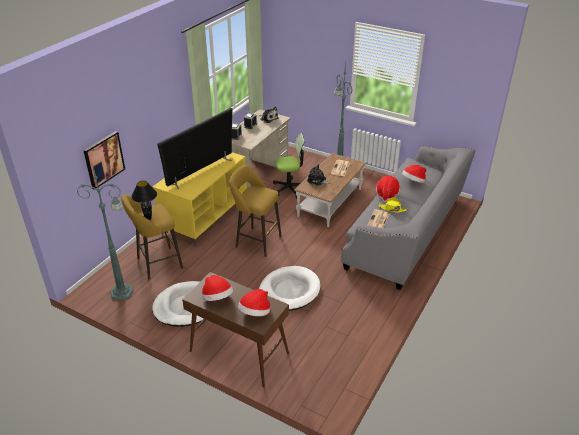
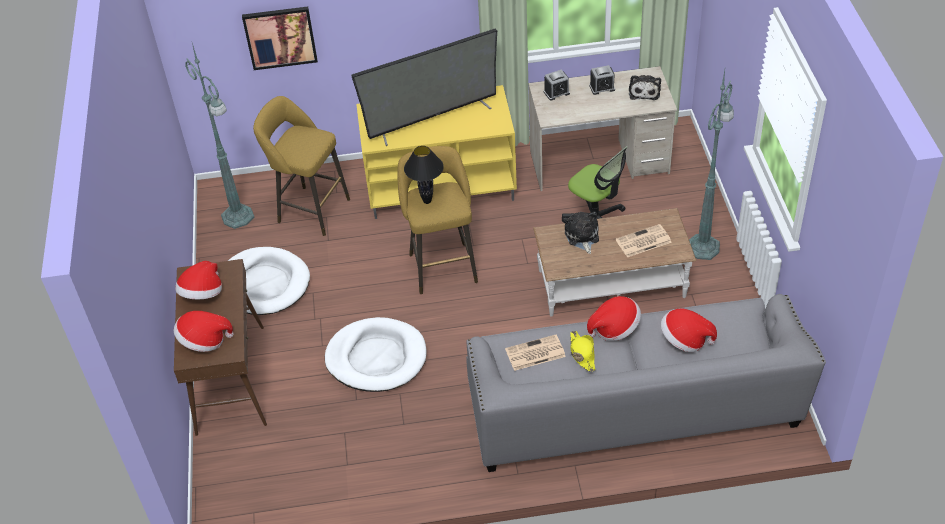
camera: 55 degrees right, 10 degrees up
(148, 219) = (289, 146): black table lamp -> black table lamp (426, 201)
(201, 171) = (432, 119): television -> television turned 150 degrees clockwise

